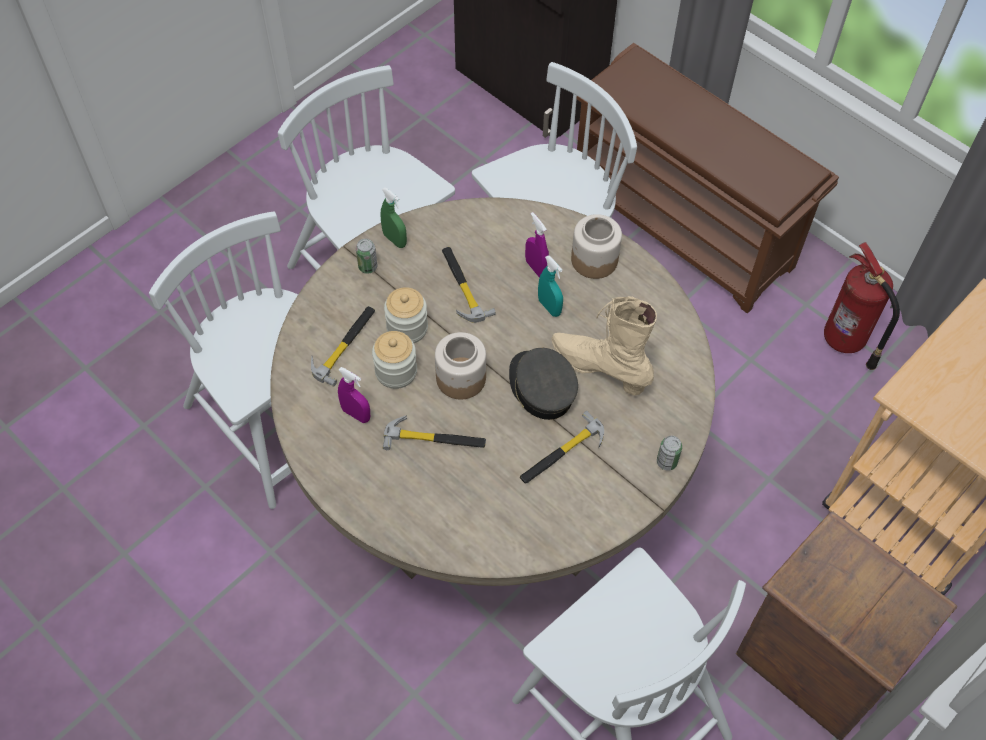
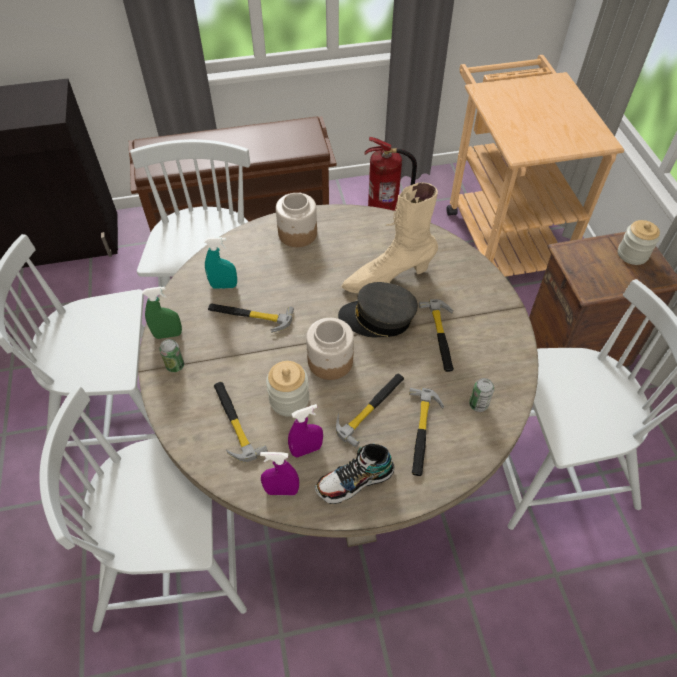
camera: 55 degrees left, 5 degrees down
(351, 468) = (355, 481): none -> shoe
(407, 328) = (256, 370): jar -> jar (632, 254)
(438, 494) = (422, 432): none -> hammer
(536, 268) = (275, 267): purple spray bottle -> purple spray bottle (281, 491)
(549, 307) = (314, 277): turquoise spray bottle -> turquoise spray bottle (224, 286)
(666, 462) = (488, 284): can -> can (478, 404)

